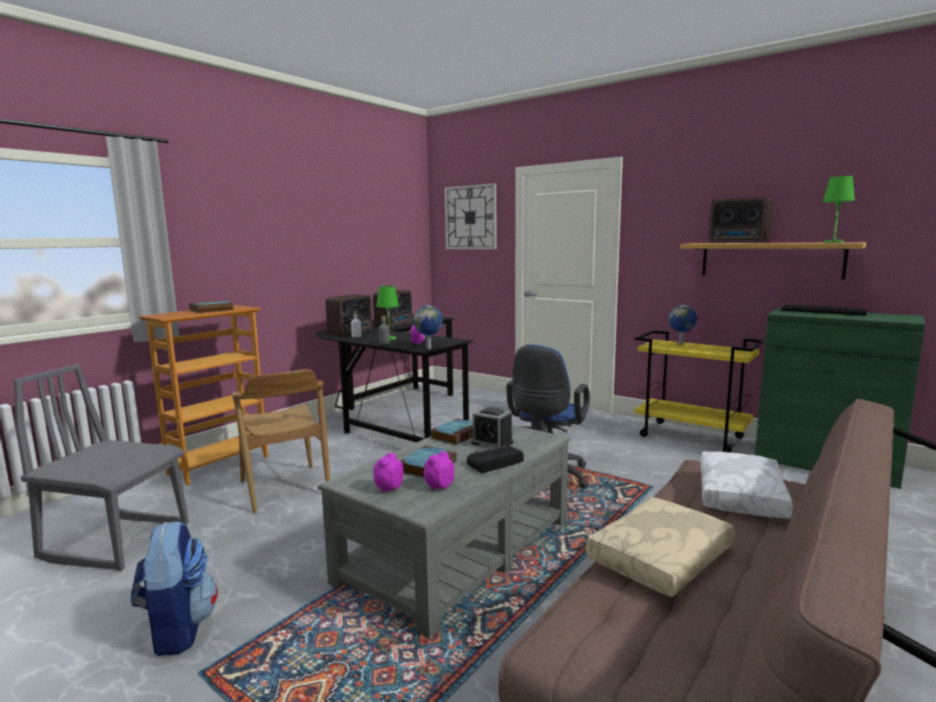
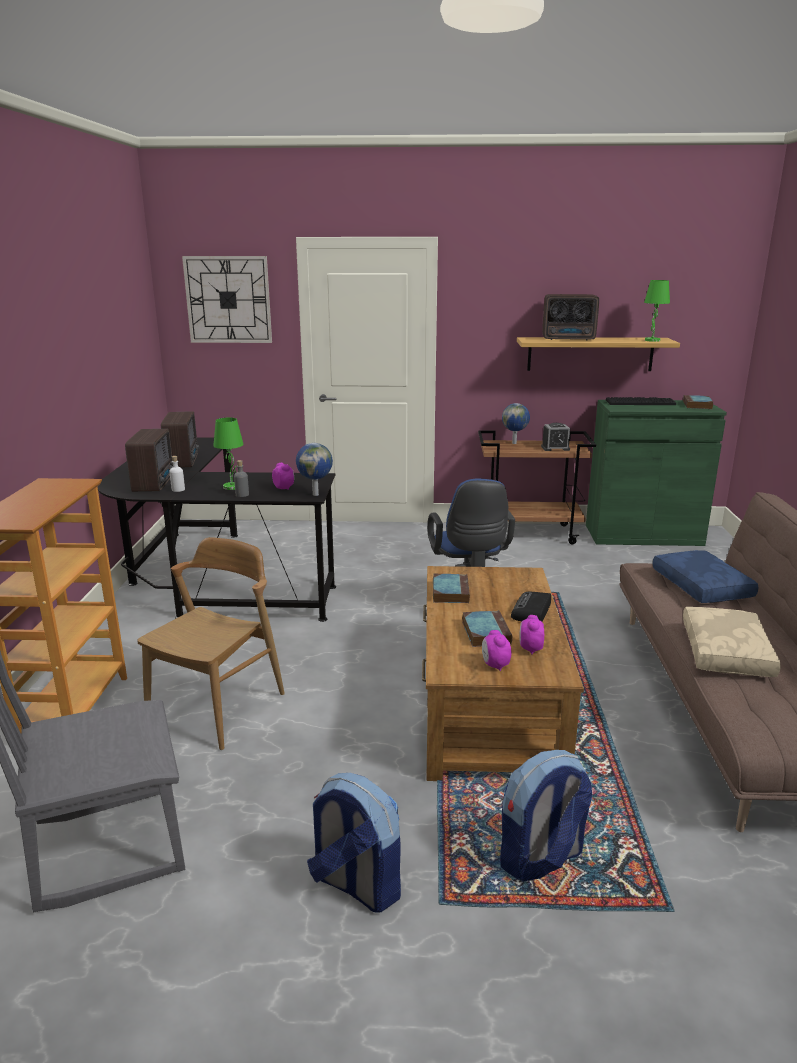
camera: 35 degrees left, 10 degrees up
(211, 310) = (42, 496): book -> book (697, 405)
(284, 488) = (218, 708): brown chair -> brown chair turned 90 degrees counterclockwise
(313, 683) = (540, 858): none -> backpack
(456, 549) = (487, 705): grey coffee table -> brown coffee table
(492, 443) = (494, 592): alarm clock -> alarm clock (555, 448)
(692, 437) = (529, 533): yellow cart -> brown cart
(742, 496) = (703, 586): white pillow -> blue pillow

